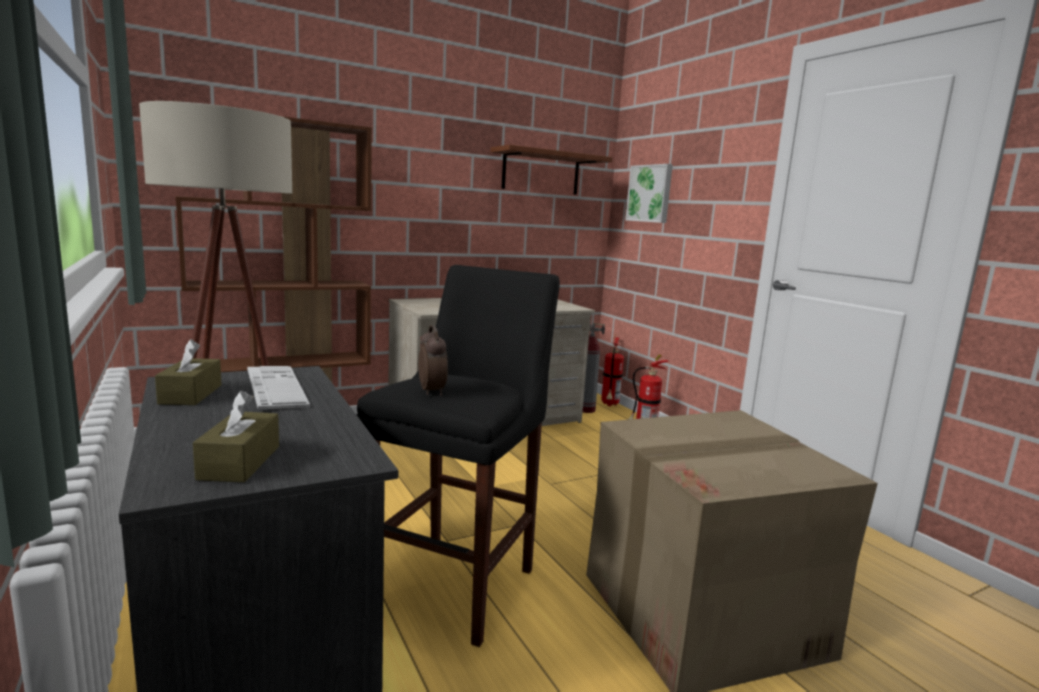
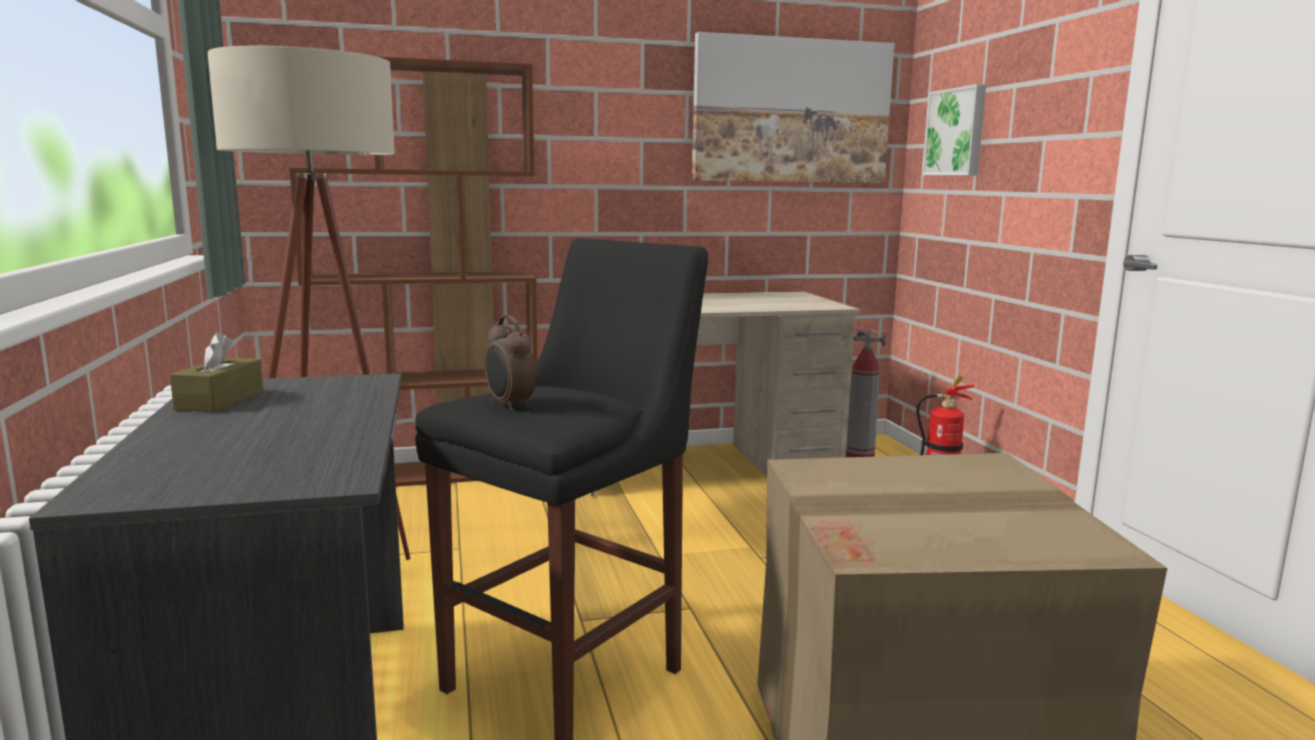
camera: 15 degrees right, 0 degrees up
(240, 462) = (202, 474): brown tissue box -> none
(276, 388) = (323, 396): keyboard -> none
(432, 391) = (509, 405): alarm clock -> alarm clock turned 150 degrees clockwise
(541, 172) = (791, 111): brown shelf -> picture
(609, 405) = (900, 454): fire extinguisher -> none

